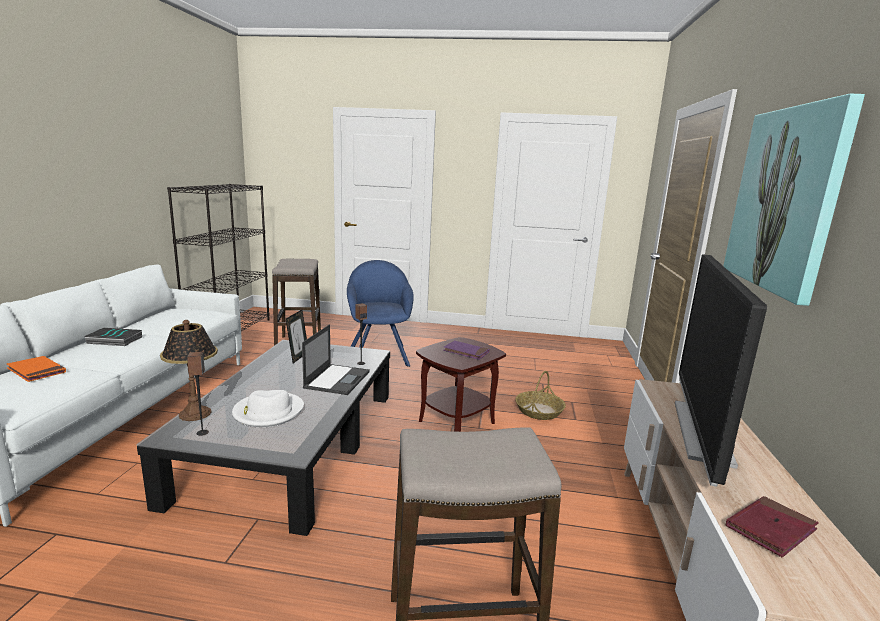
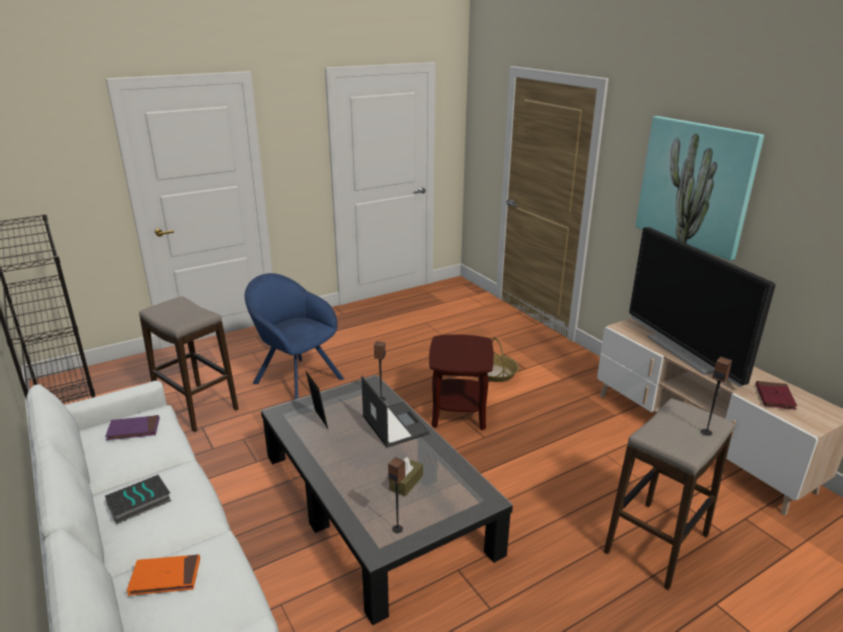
camera: 40 degrees left, 10 degrees up
(195, 413) = (356, 519): table lamp -> none
(268, 412) = (406, 483): white hat -> brown tissue box
(466, 352) = (465, 350): purple book -> purple book (133, 430)
(498, 469) = (706, 432): none -> speaker

